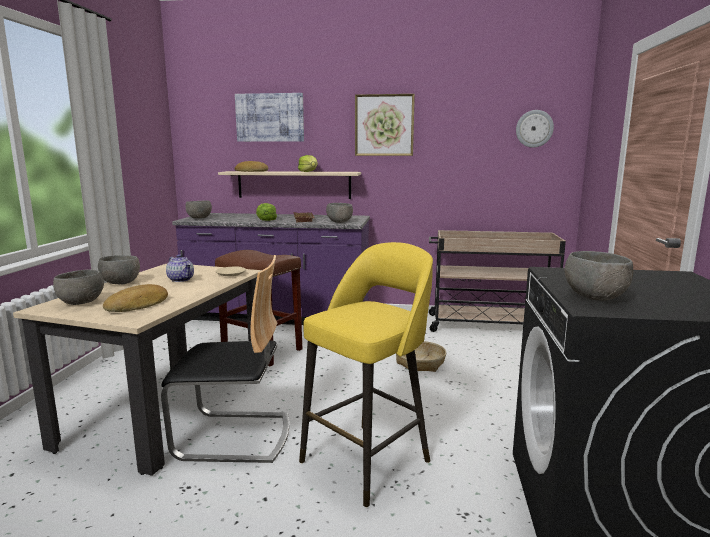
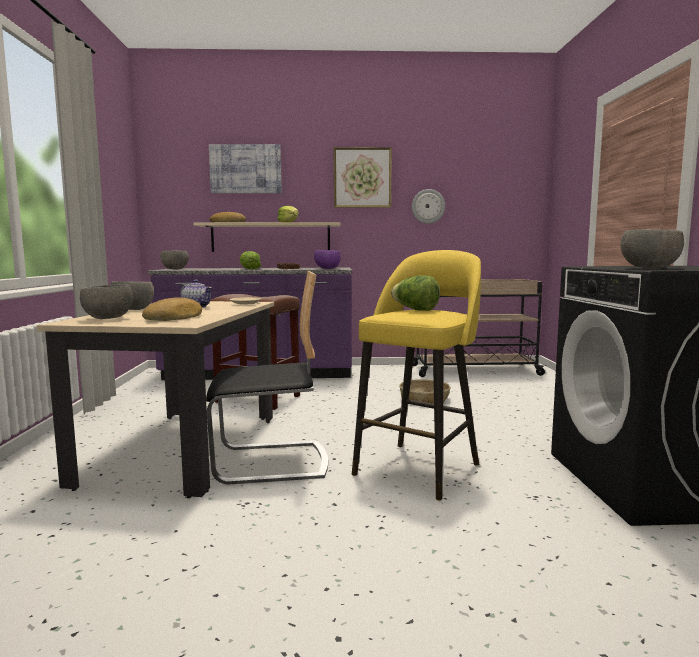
camera: 10 degrees left, 5 degrees down
(339, 222) = (327, 268): grey bowl -> purple bowl
(366, 307) = (415, 310): none -> lettuce
(534, 128) = (502, 182): wall clock -> wall clock (428, 206)

